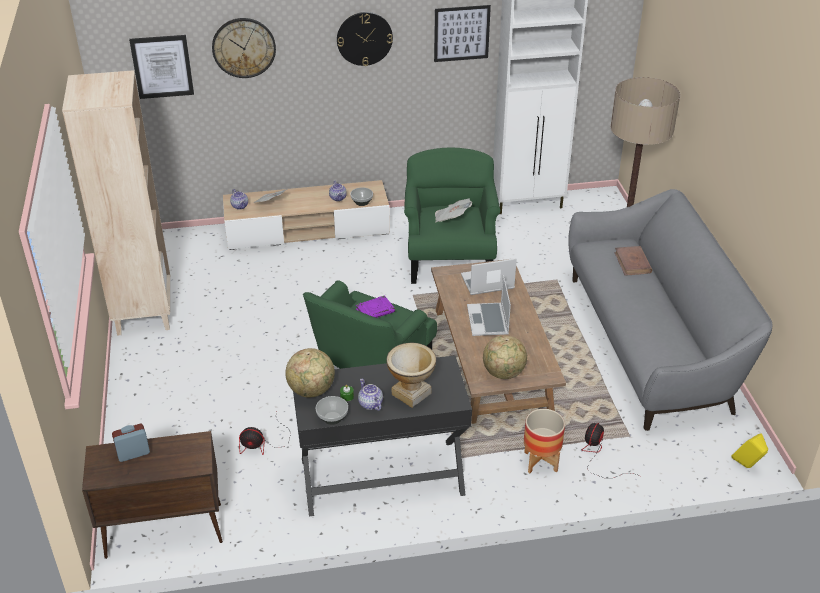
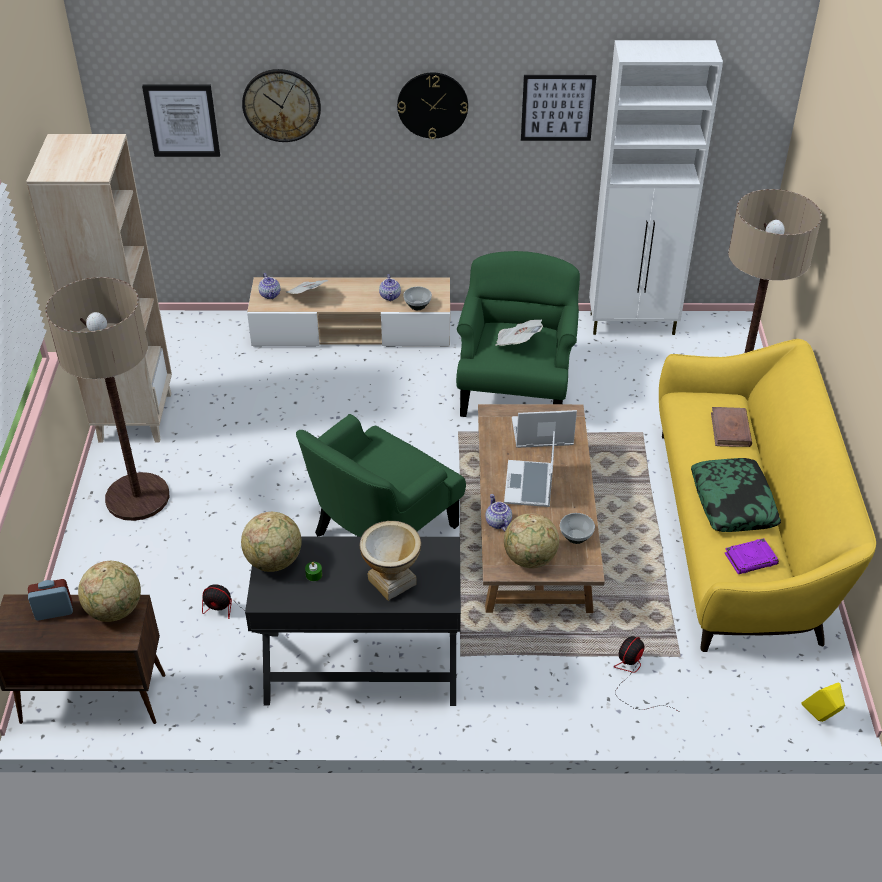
camera: 10 degrees right, 5 degrees up
(162, 373) = (137, 497): none -> floor lamp
(185, 446) = (115, 610): none -> globe
(332, 418) = (289, 602): bowl -> bowl (576, 537)
(370, 404) = (338, 589): teapot -> teapot (497, 522)
(375, 310) = (392, 456): purple book -> purple book (751, 559)
(541, 461) = (560, 675): planter -> none
(649, 313) = (733, 503): none -> pillow
(651, 344) = (741, 535): grey sofa -> yellow sofa

